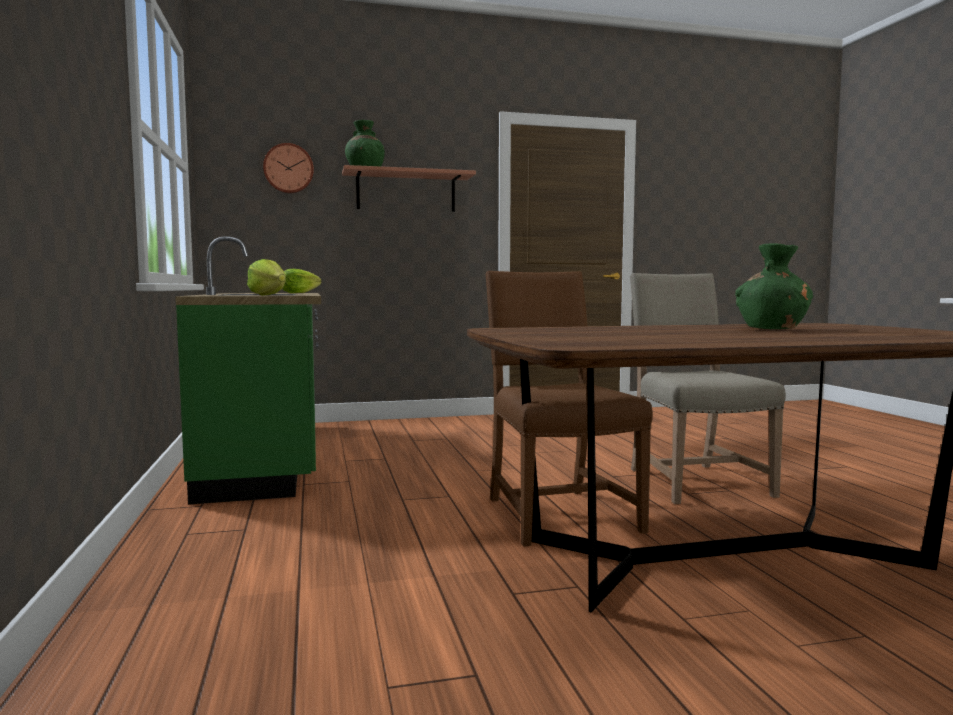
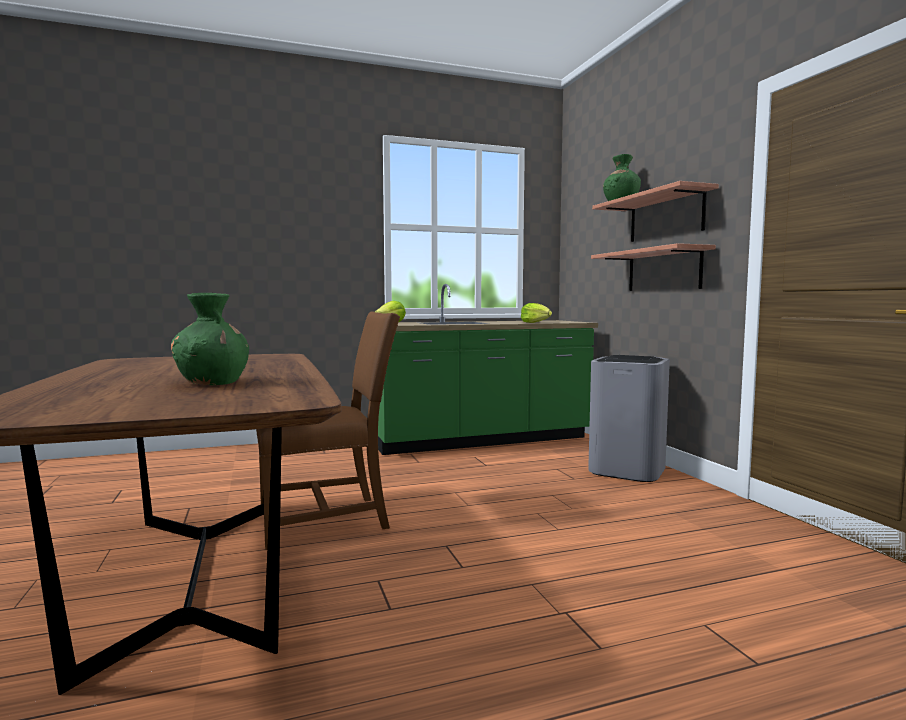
camera: 85 degrees right, 0 degrees up
(288, 168) = (597, 214): wall clock -> none
(406, 241) = (663, 270): none -> shelf
(427, 425) = (627, 469): none -> grey trash can
(693, 481) = (429, 589): beige chair -> none

